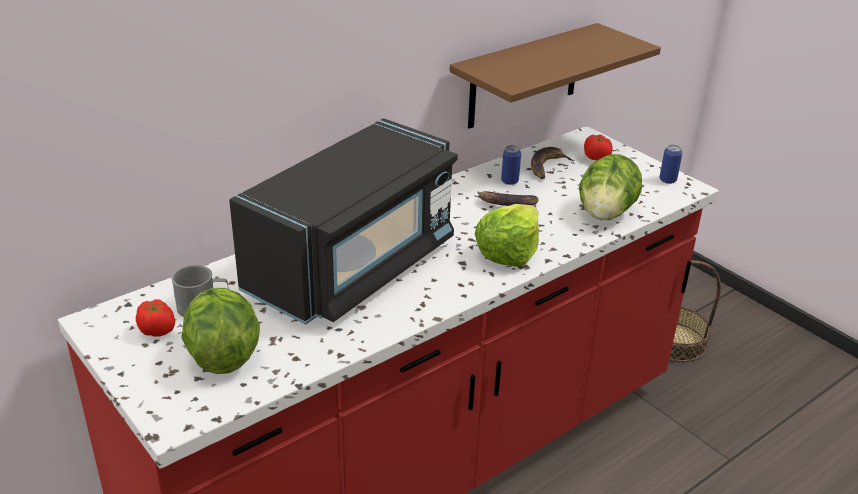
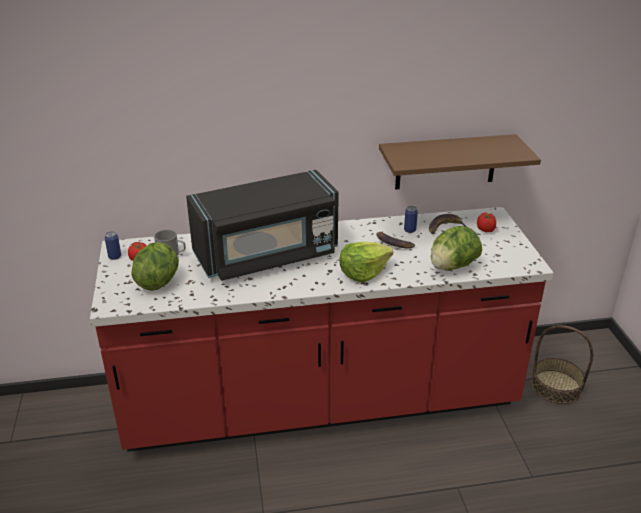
camera: 30 degrees right, 0 degrees up
(667, 180) = (521, 256): can -> can (115, 256)

